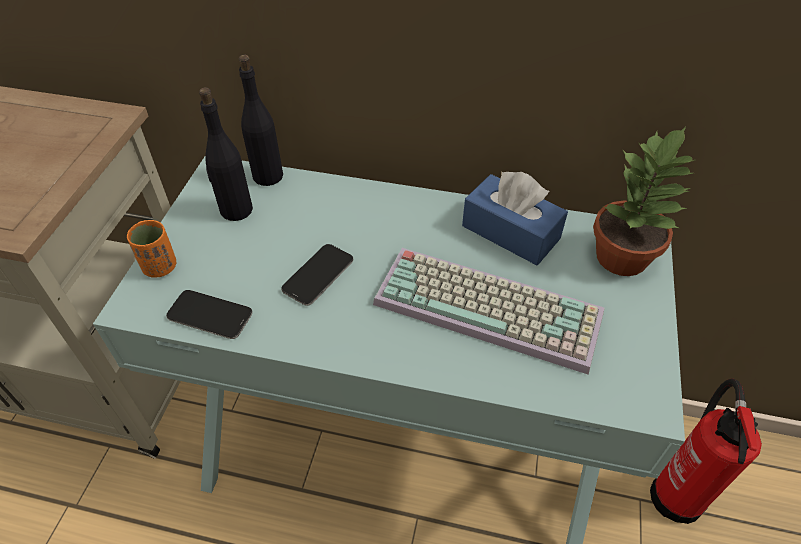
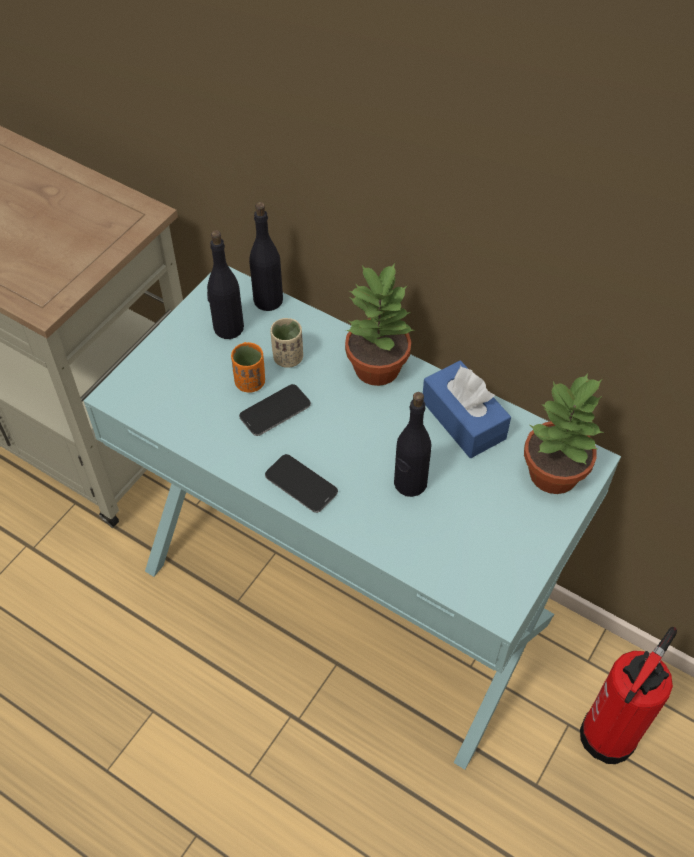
camera: 20 degrees right, 5 degrees up
(160, 267) = (148, 365): orange cup -> orange cup (250, 382)
(210, 315) = (175, 420): phone -> phone (301, 484)
(310, 222) = (288, 358): none -> beige cup
(403, 207) = (377, 366): none -> potted plant
(491, 306) = (410, 483): keyboard -> black bottle

